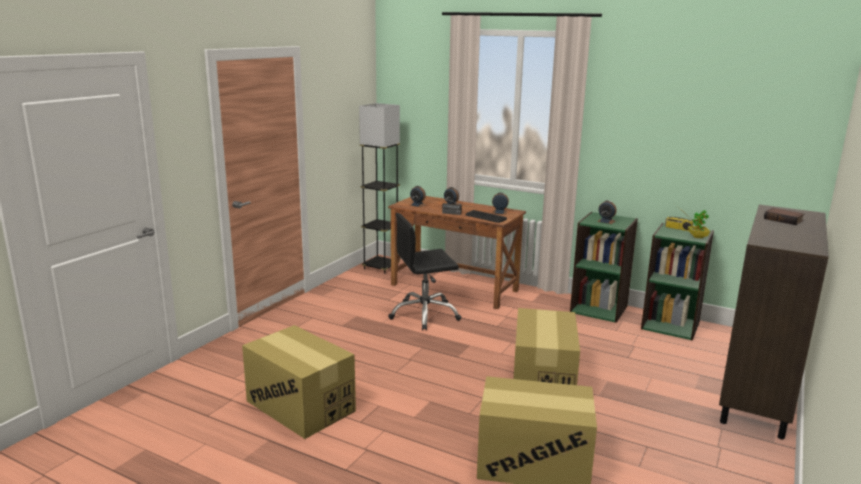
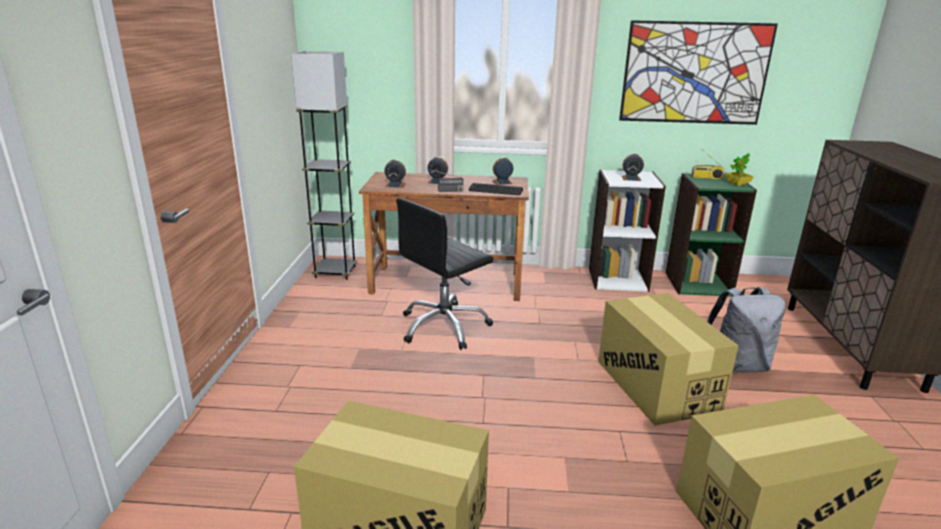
camera: 25 degrees left, 5 degrees up
(599, 309) = (617, 279): green bookcase -> white bookcase
(626, 384) = (737, 366): none -> grey backpack
(673, 137) = (695, 73): none -> picture
(784, 219) = (885, 152): book -> none

